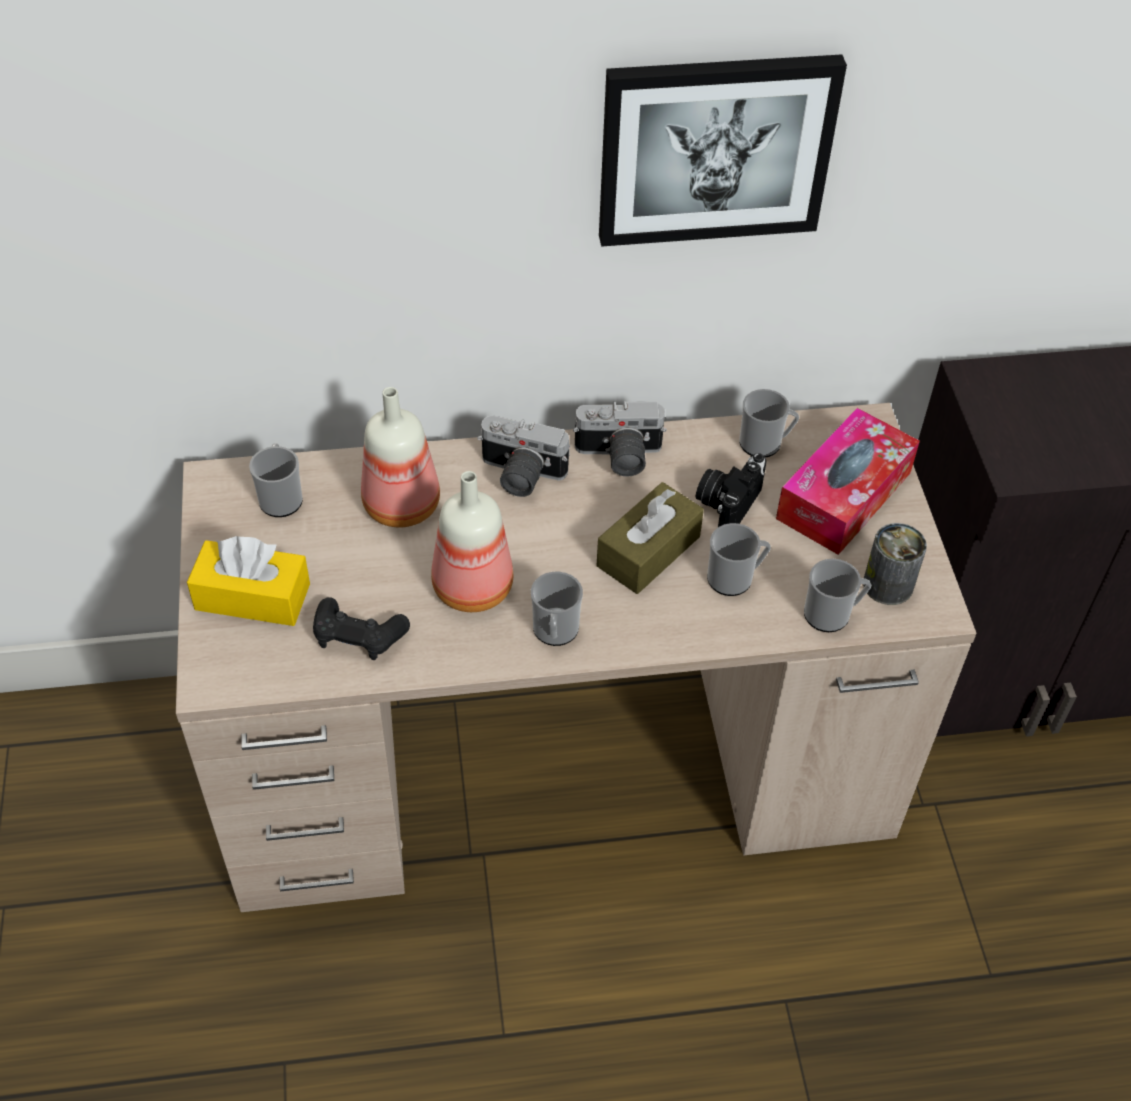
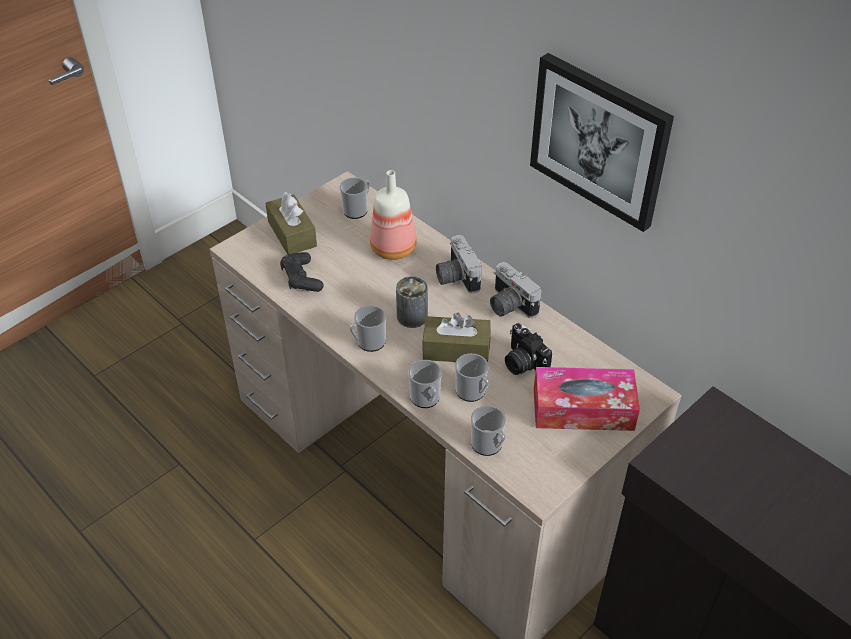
camera: 55 degrees right, 5 degrees down
(252, 597) = (292, 234): yellow tissue box -> brown tissue box
(470, 587) = (366, 298): bottle -> none
(727, 503) = (522, 363): camera -> camera turned 120 degrees counterclockwise
(765, 444) = (584, 357): mug -> mug (426, 399)
(888, 585) = (536, 461): can -> can (412, 316)

